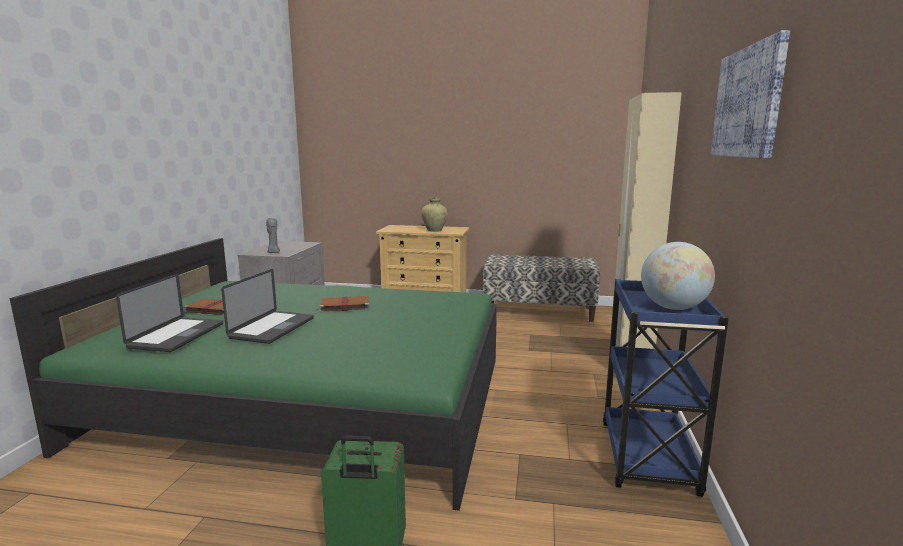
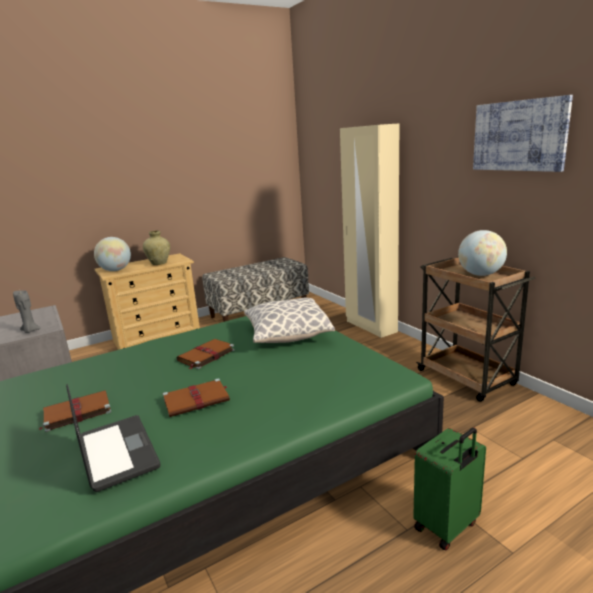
camera: 40 degrees left, 5 degrees up
(272, 328) = (197, 400): laptop -> brown book
(396, 228) = (115, 270): none -> globe
(428, 314) = (287, 335): none -> pillow
(648, 459) = (467, 378): blue cart -> brown cart

